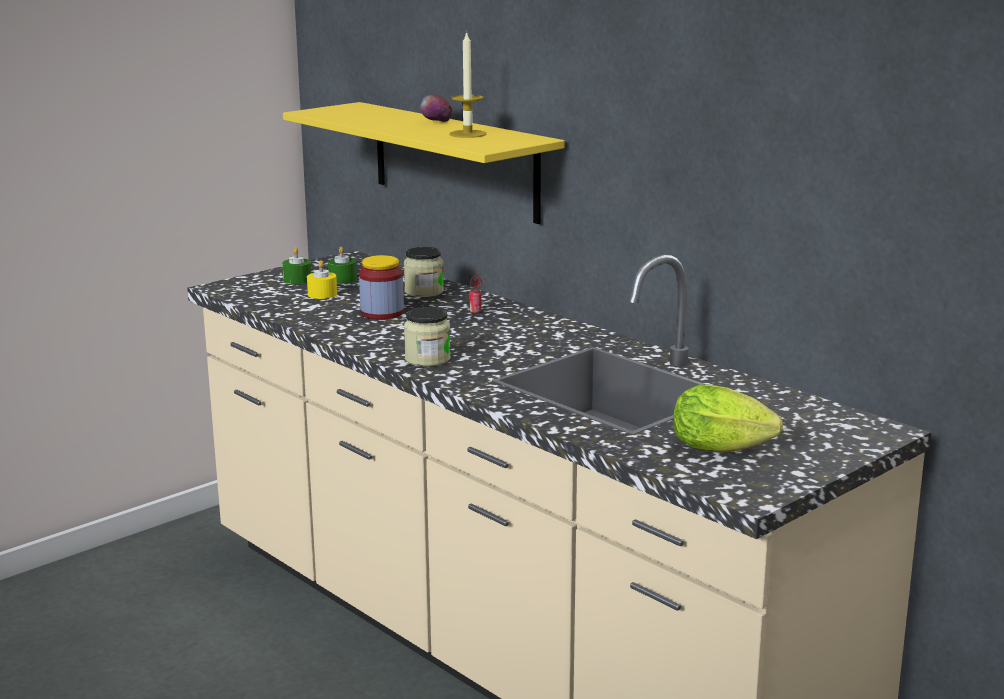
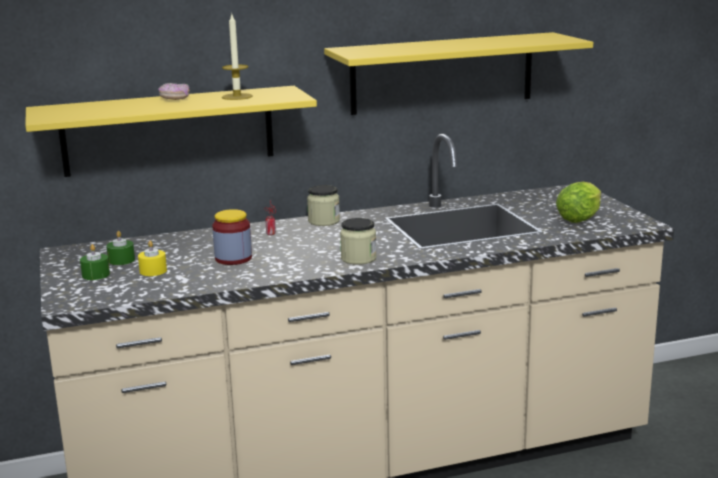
camera: 65 degrees left, 0 degrees up
(424, 291) = (199, 241): jar -> jar (324, 221)
(436, 122) = (174, 98): apple -> donut
(734, 171) = (442, 73): none -> yellow shelf

